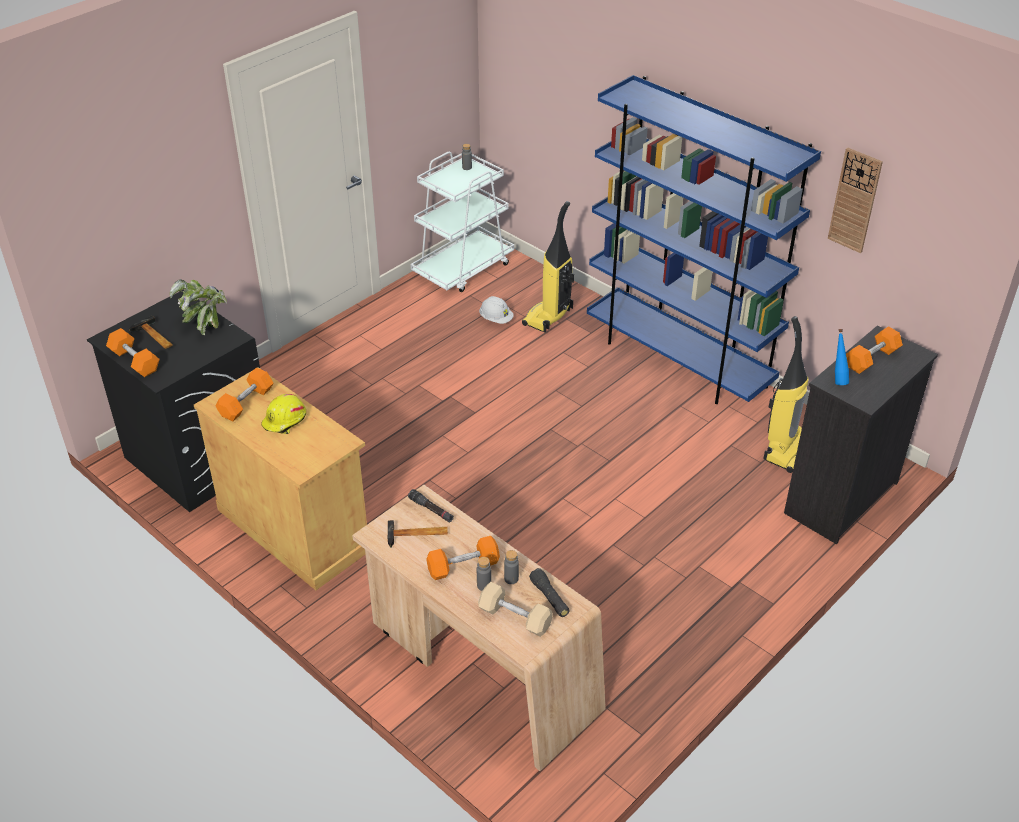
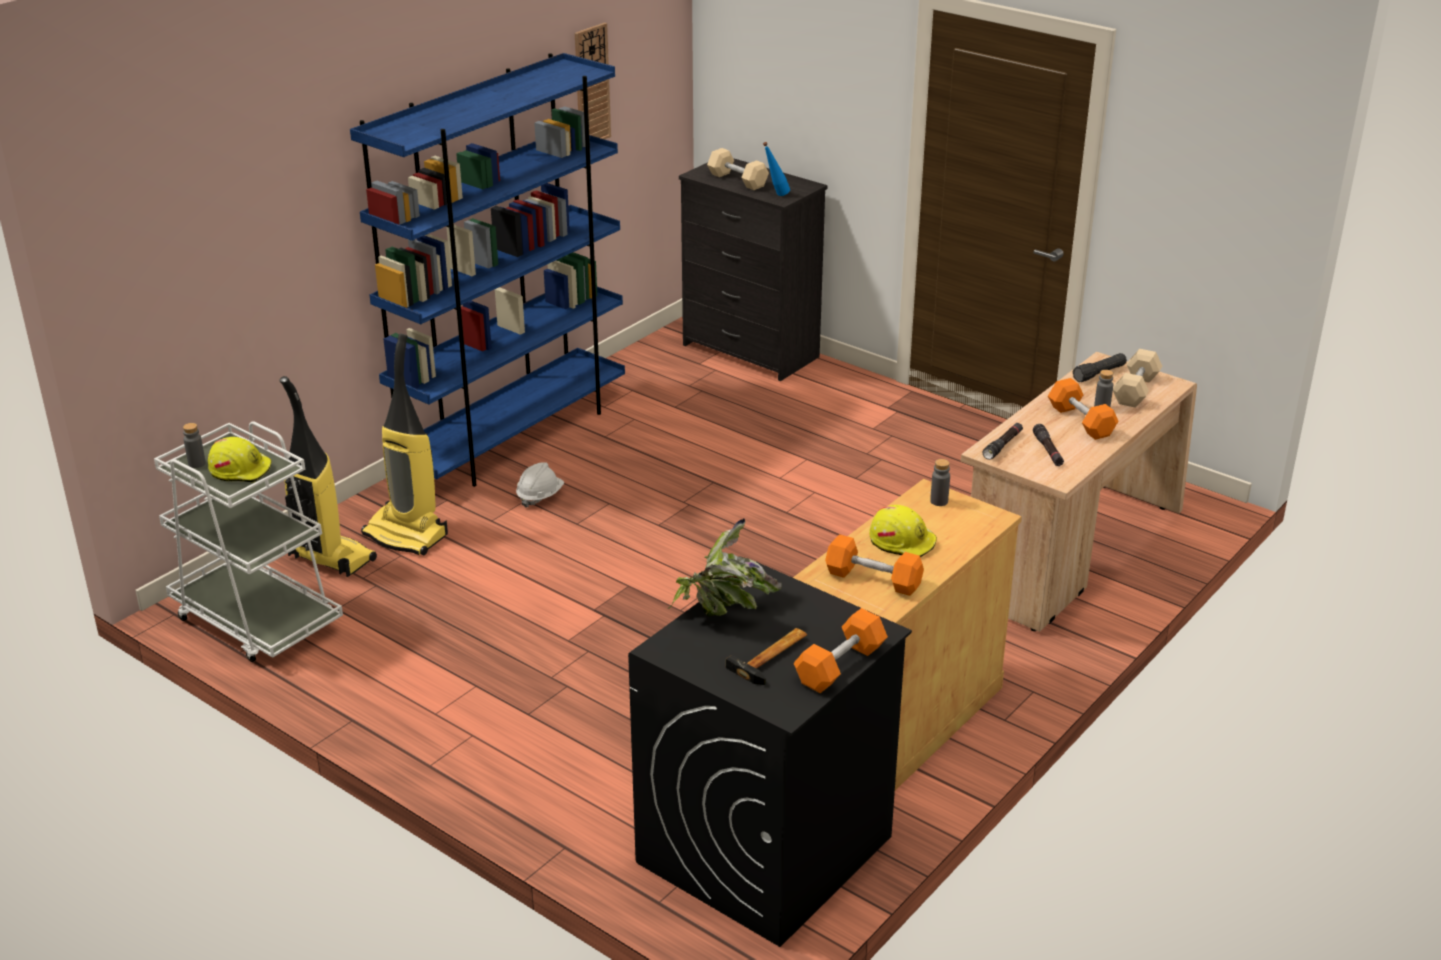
camera: 95 degrees left, 10 degrees down
(417, 535) = (1048, 451): hammer -> black flashlight
(457, 181) = (241, 469): none -> yellow hard hat
(496, 319) = (405, 580): white hard hat -> white hard hat (540, 496)
(511, 579) = (1084, 394): grey bottle -> grey bottle (939, 501)
(788, 450) = (679, 375): vacuum cleaner -> vacuum cleaner (330, 559)
(871, 359) = (737, 180): orange dumbbell -> beige dumbbell

